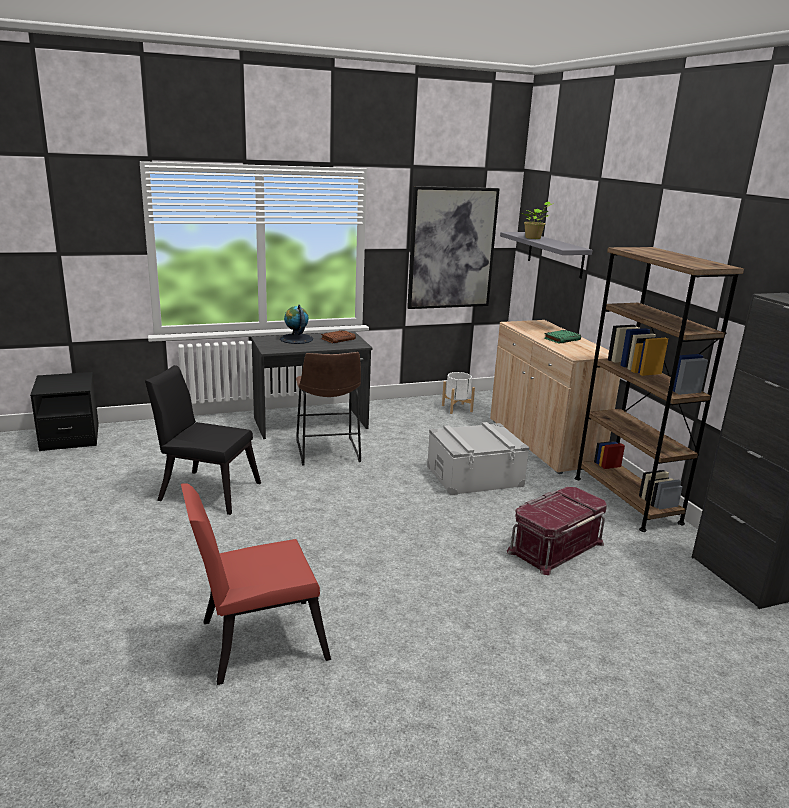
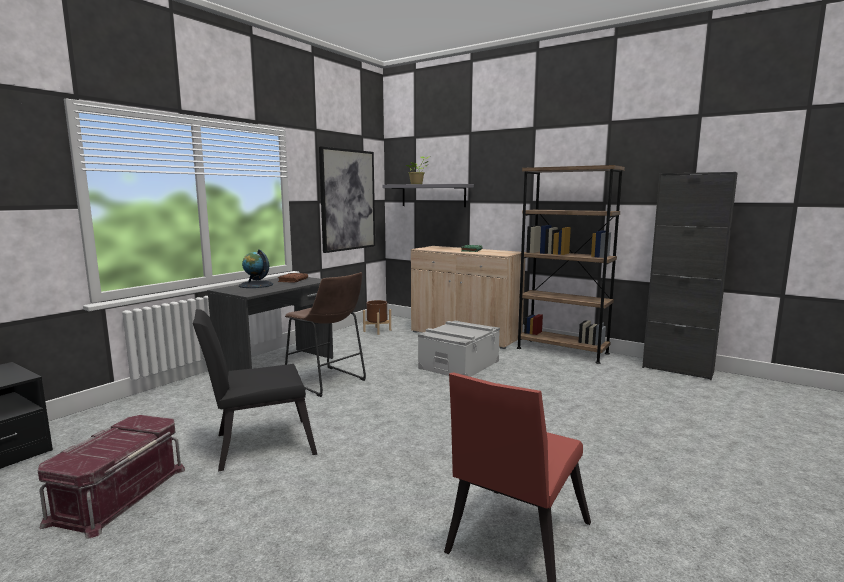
camera: 35 degrees left, 10 degrees down
(456, 408) = (377, 331): white planter -> brown planter
(555, 546) = (575, 387): red storage box -> red storage box (118, 494)

